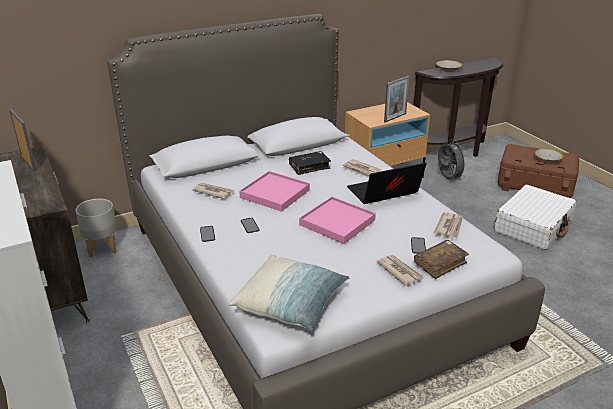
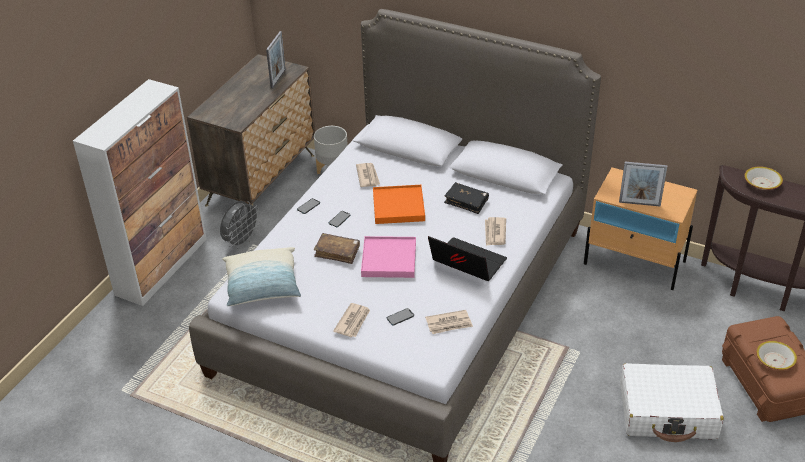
camera: 55 degrees right, 10 degrees up
(275, 193) = (398, 206): pink tray -> orange tray
(440, 264) = (384, 339): brown book -> brown book (337, 252)
(448, 179) = (694, 309): grey fan -> grey fan (241, 241)

